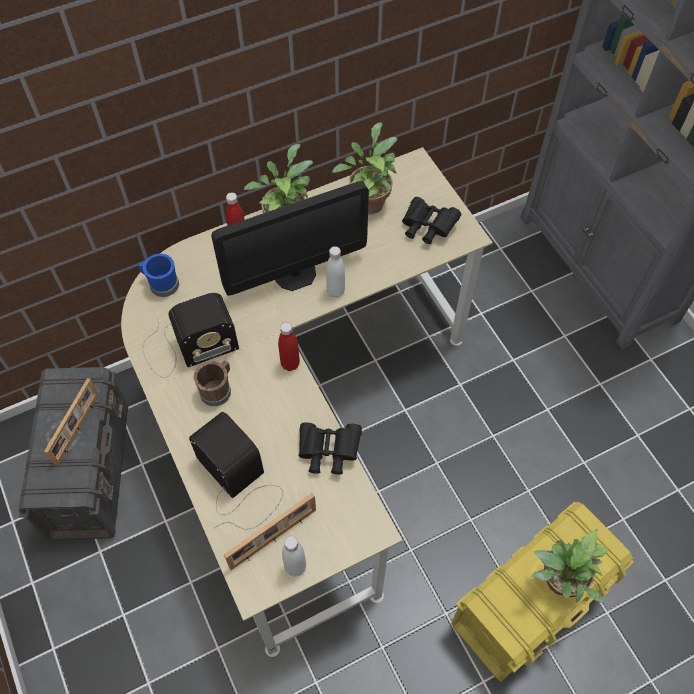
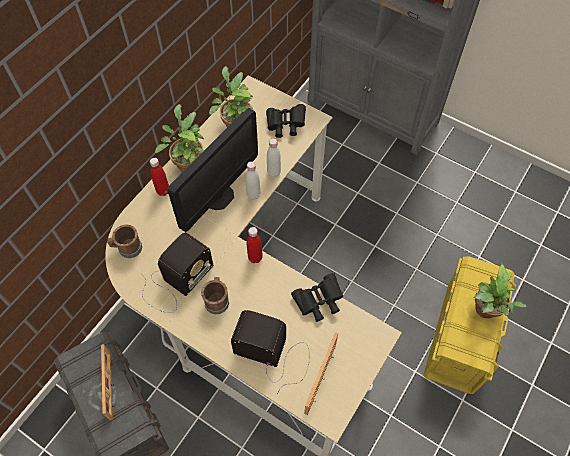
camera: 30 degrees left, 0 degrees up
(161, 284) = (127, 248): blue mug -> brown mug
(295, 567) = (347, 388): white bottle -> white bottle (273, 172)

